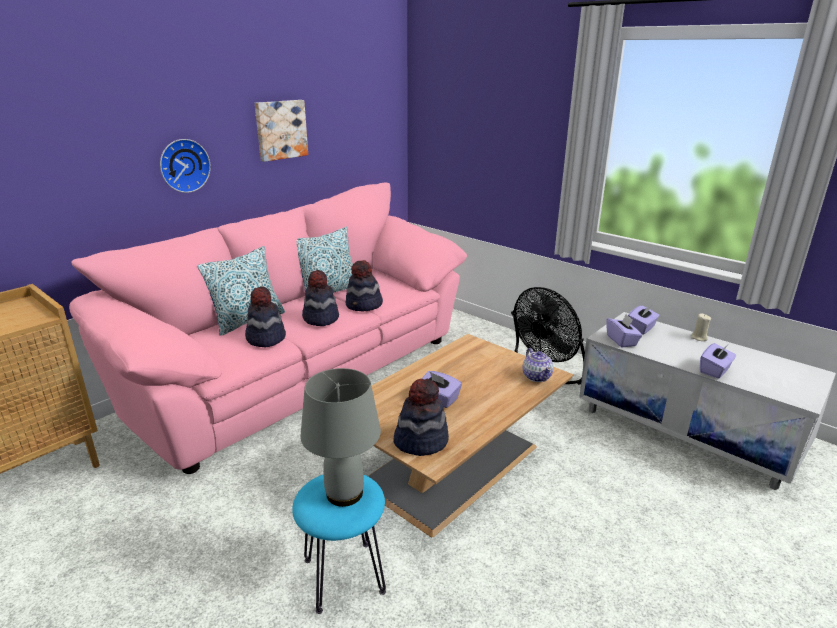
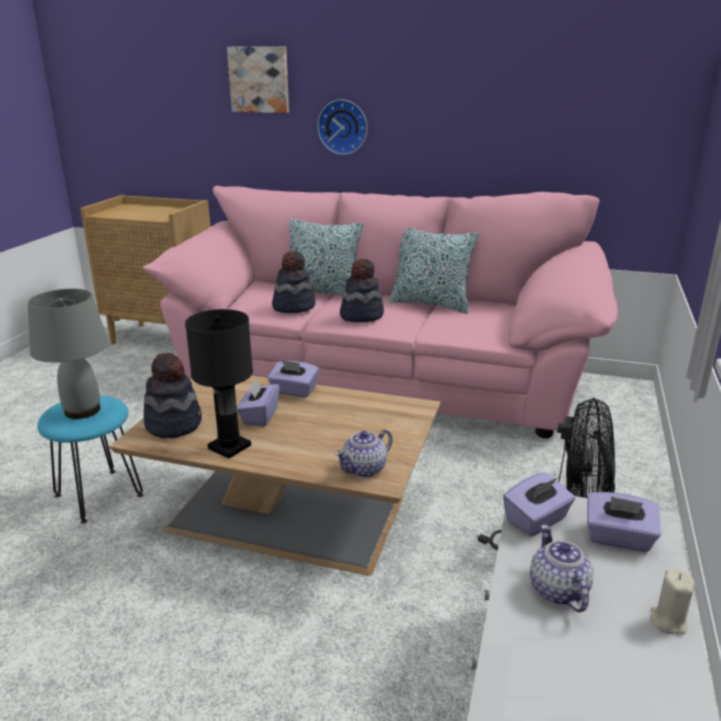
camera: 65 degrees right, 0 degrees up
(280, 129) = (463, 103): picture -> picture (259, 79)
(364, 305) = (420, 326): hat -> none
(477, 421) = (228, 447): none -> black table lamp
(678, 352) = (558, 591): none -> teapot
(715, 370) = (521, 647): purple tissue box -> purple tissue box (294, 391)

